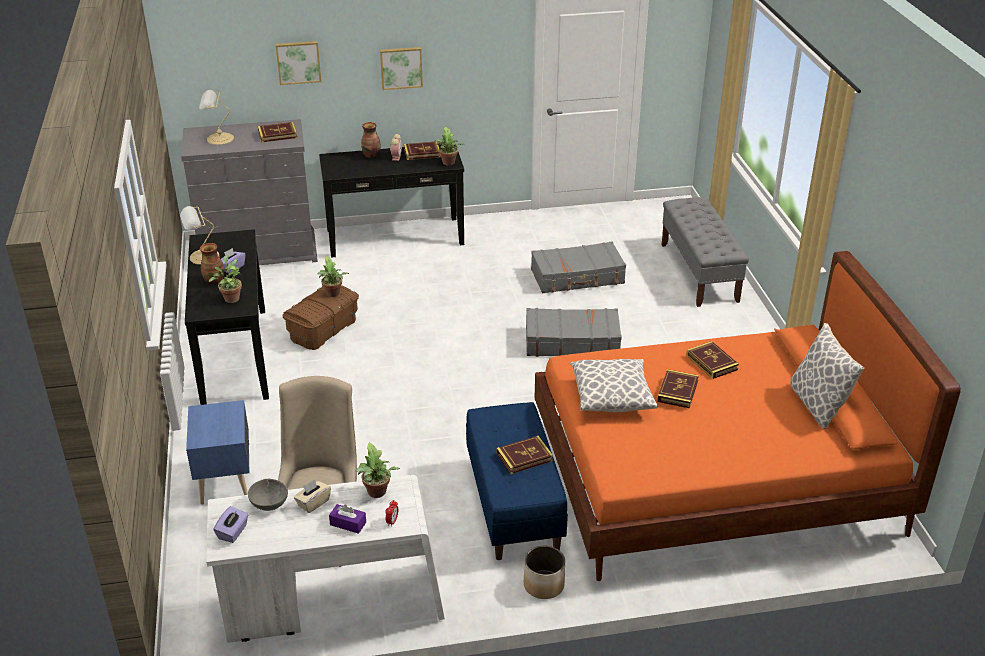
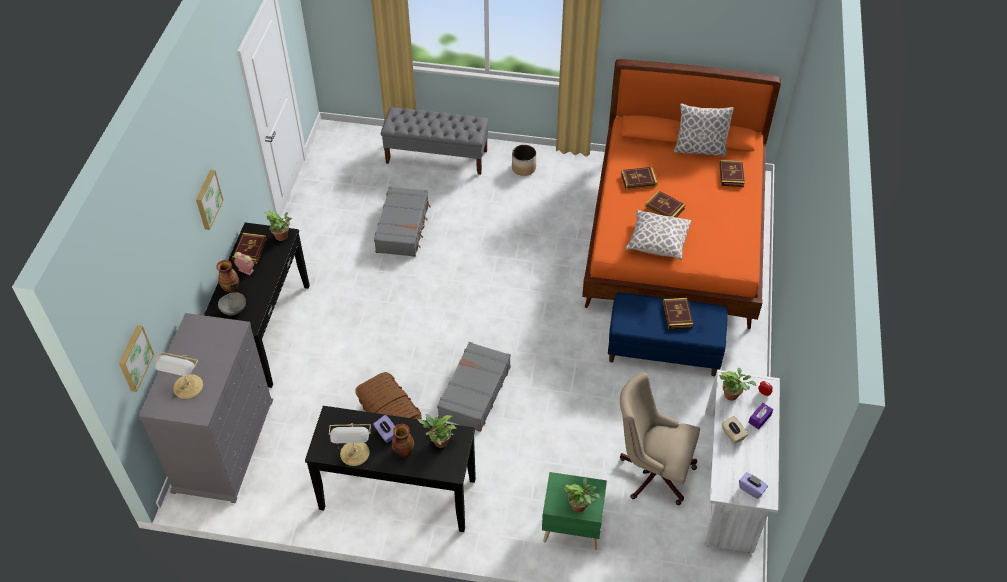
camera: 70 degrees left, 15 degrees up
(226, 479) = (571, 527): blue nightstand -> green nightstand
(269, 504) = (726, 462): grey bowl -> grey bowl (233, 310)
(277, 134) = (210, 337): book -> book (731, 175)
(298, 62) = (166, 268): picture -> picture (134, 358)
(333, 294) = (383, 388): potted plant -> potted plant (580, 506)
(543, 584) = (745, 358): planter -> planter (523, 168)
(571, 341) = (489, 260): grey suitcase -> grey suitcase (474, 392)

